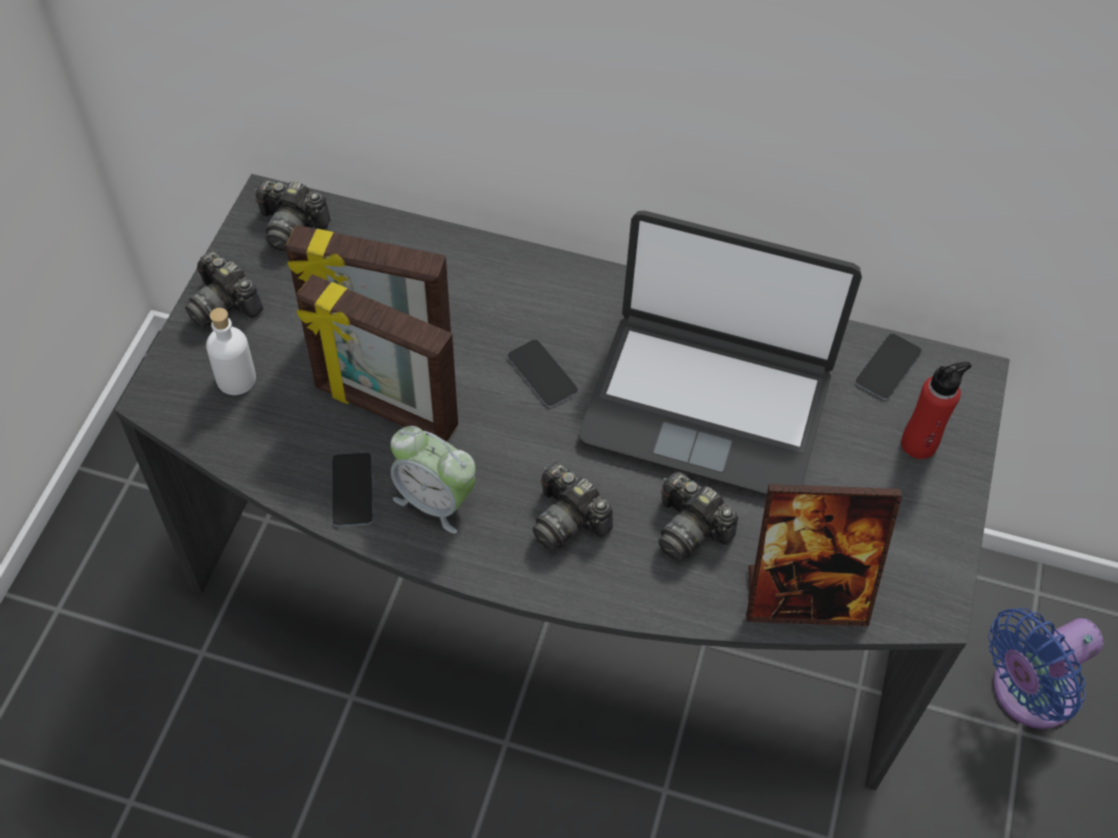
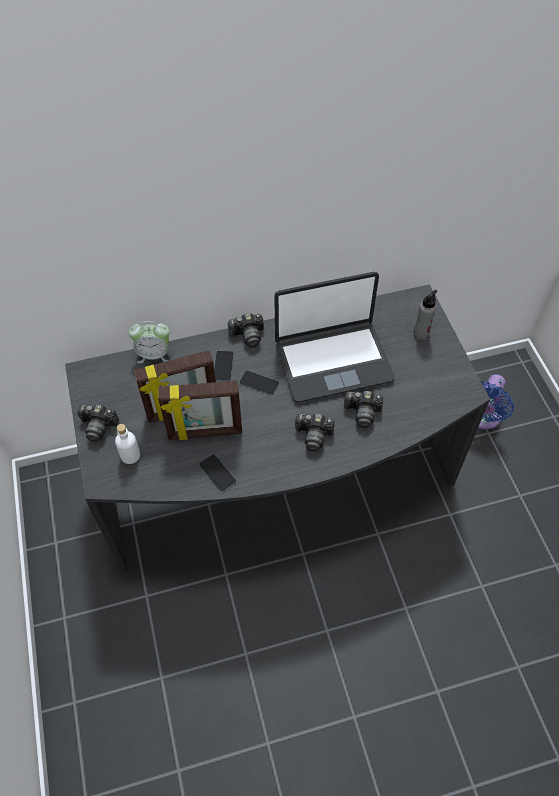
camera: 30 degrees left, 0 degrees up
(291, 226) = (102, 377): camera -> camera (248, 335)
(435, 501) = (255, 458): alarm clock -> alarm clock (154, 355)
(805, 597) = (423, 414): picture frame -> none
(888, 367) = (389, 310): phone -> phone (223, 366)
(919, 444) = (421, 334): red bottle -> grey bottle

